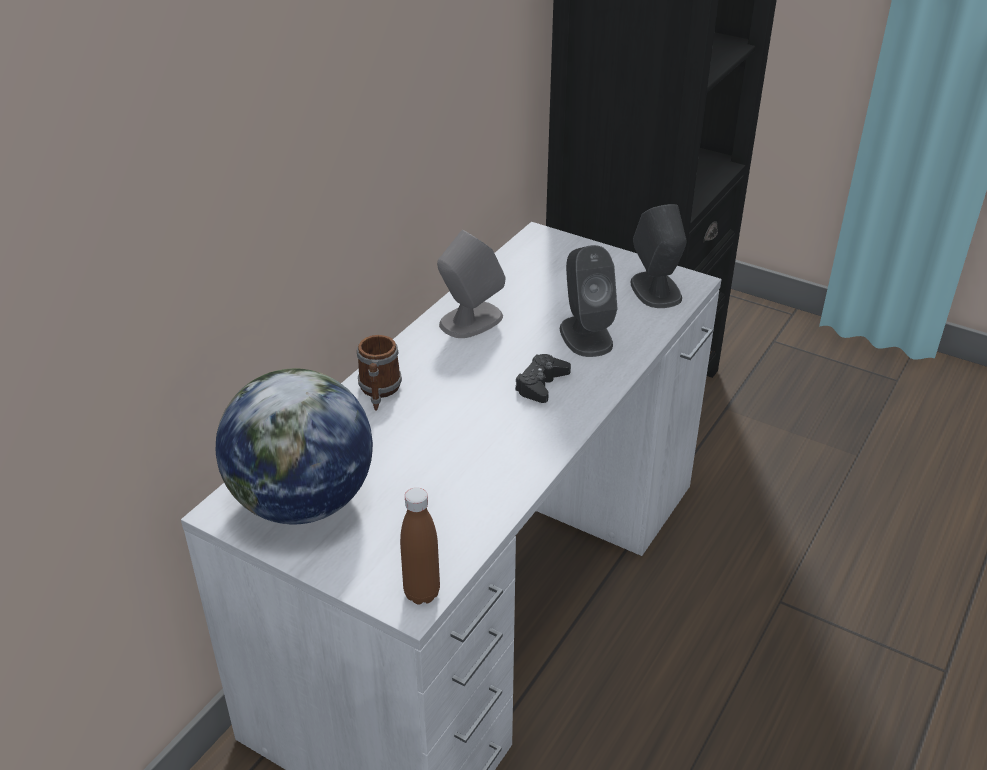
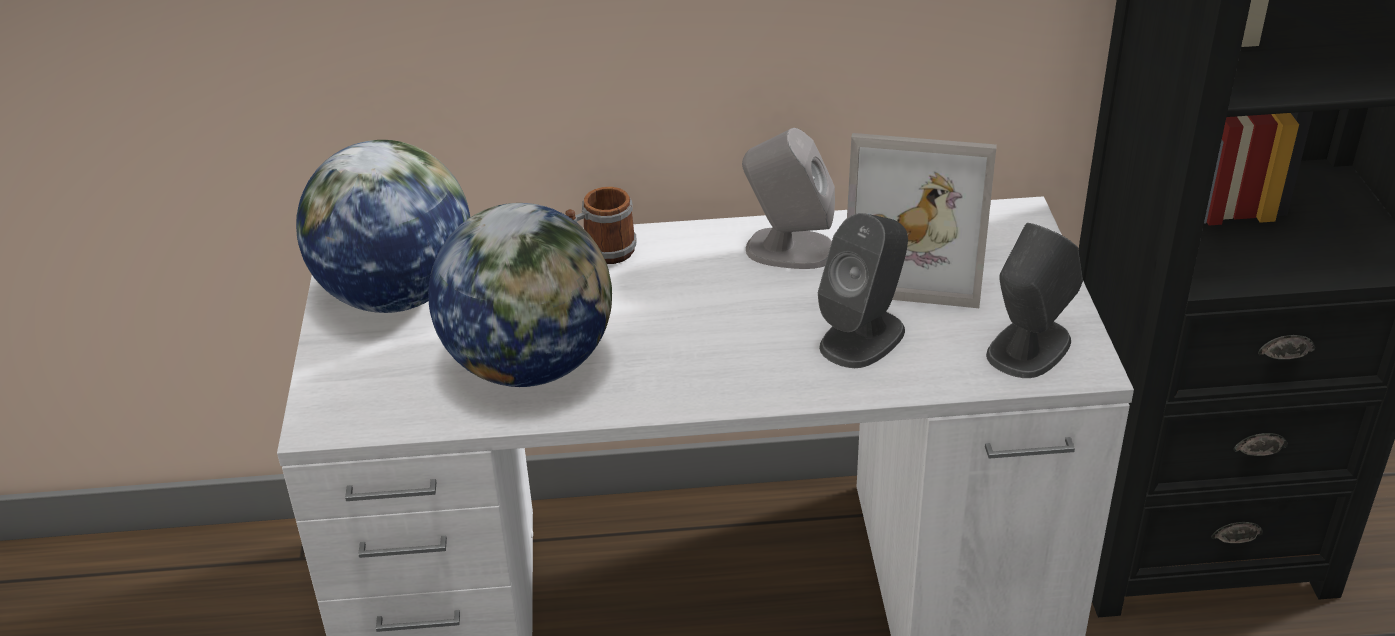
camera: 55 degrees right, 0 degrees up
(422, 593) = (337, 424): brown bottle -> none
(461, 473) = (530, 365): none -> globe
(540, 287) = (916, 263): none -> picture frame
(541, 384) = (733, 348): black game controller -> none

